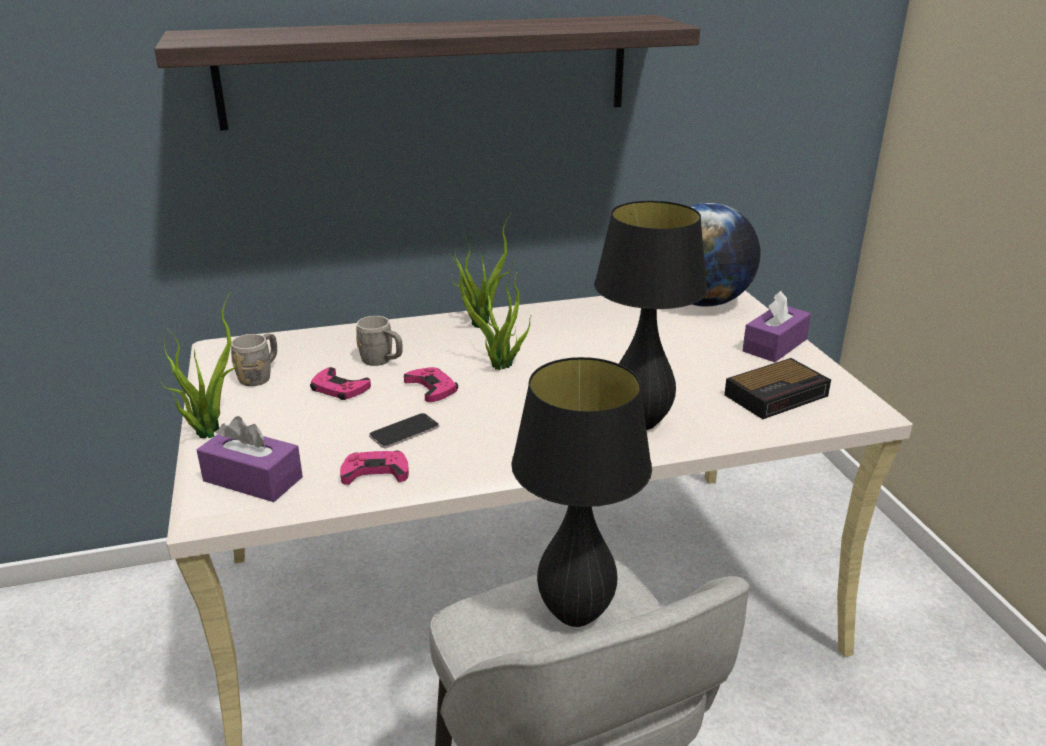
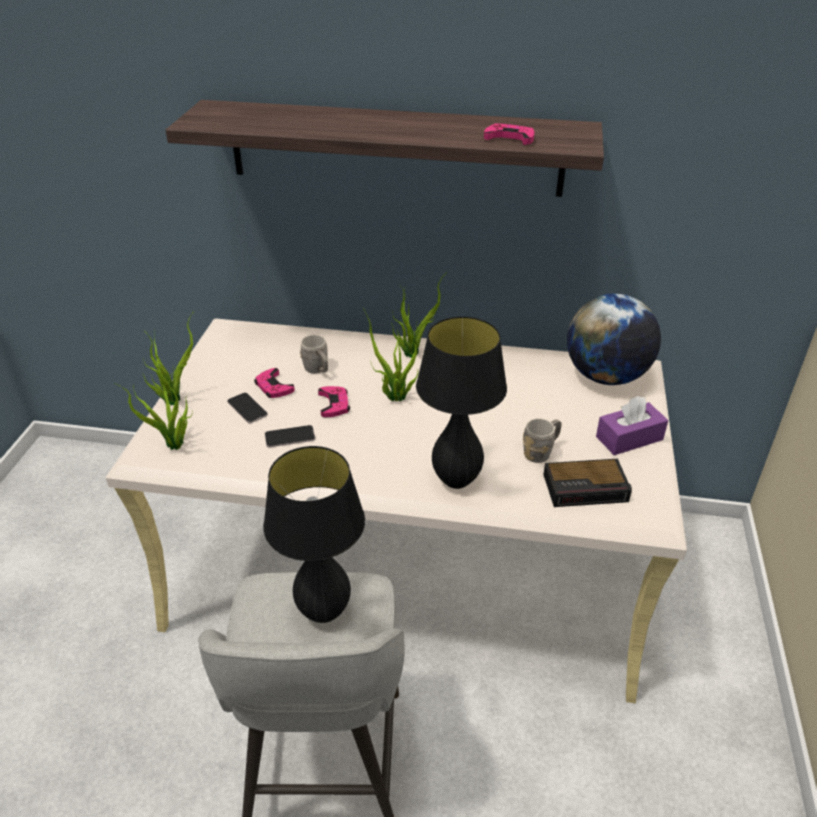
camera: 25 degrees right, 10 degrees up
(253, 479) = (174, 446): purple tissue box -> potted plant
(260, 376) = (232, 361): grey mug -> grey mug (541, 452)
(322, 417) = (247, 408): none -> phone
(375, 472) = (249, 465): pink game controller -> pink game controller (510, 138)

